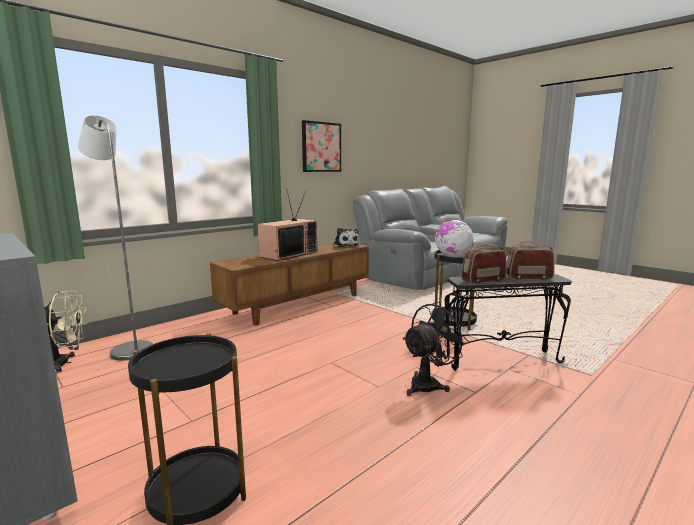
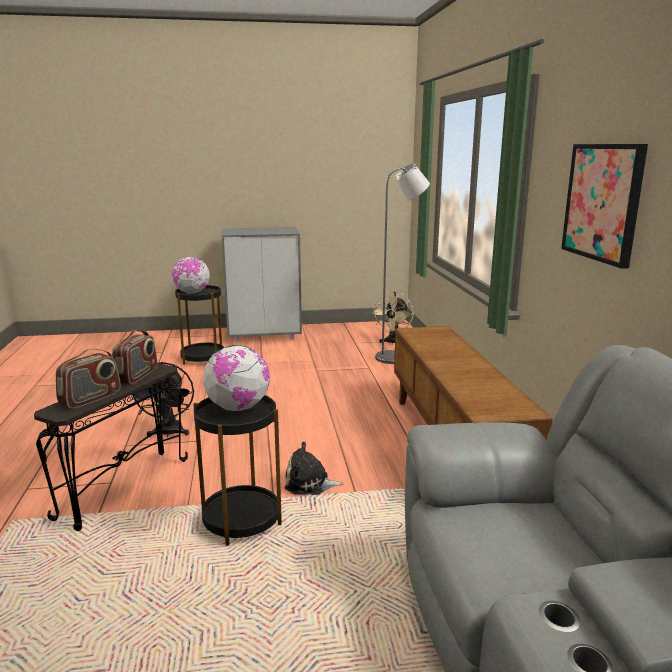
camera: 125 degrees right, 5 degrees up
(190, 366) = (192, 293): none -> globe
(288, 254) = (456, 359): television -> none
(345, 245) = (493, 405): plush toy -> plush toy (310, 483)

